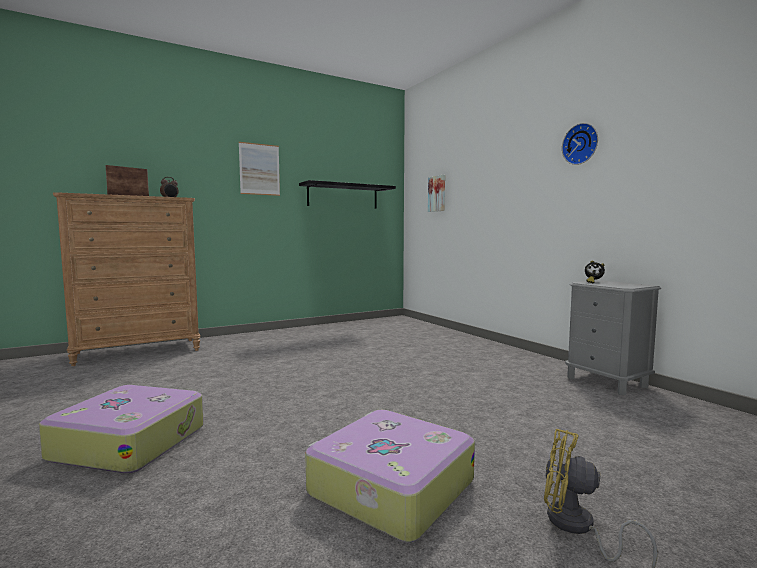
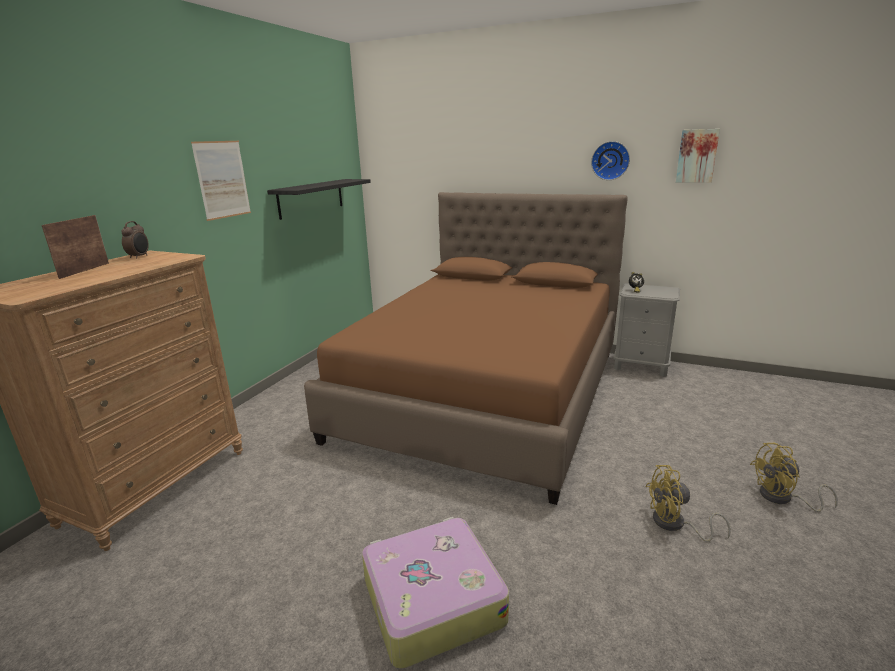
camera: 35 degrees left, 15 degrees up
(389, 487) = (675, 525): suitcase -> yellow fan
(404, 362) = (485, 393): none -> brown bed
(437, 193) = (422, 188): picture -> picture (697, 156)

